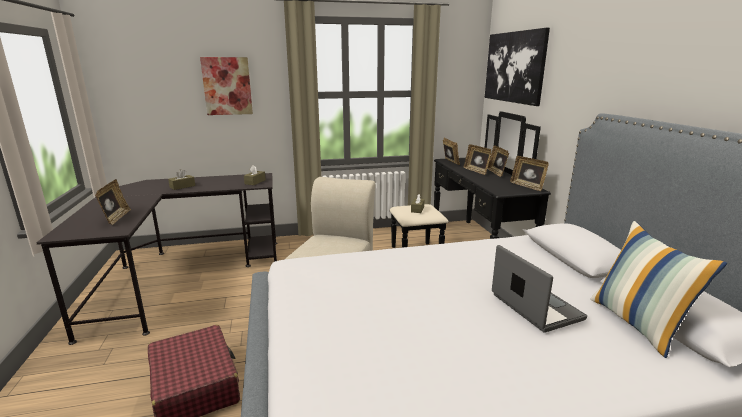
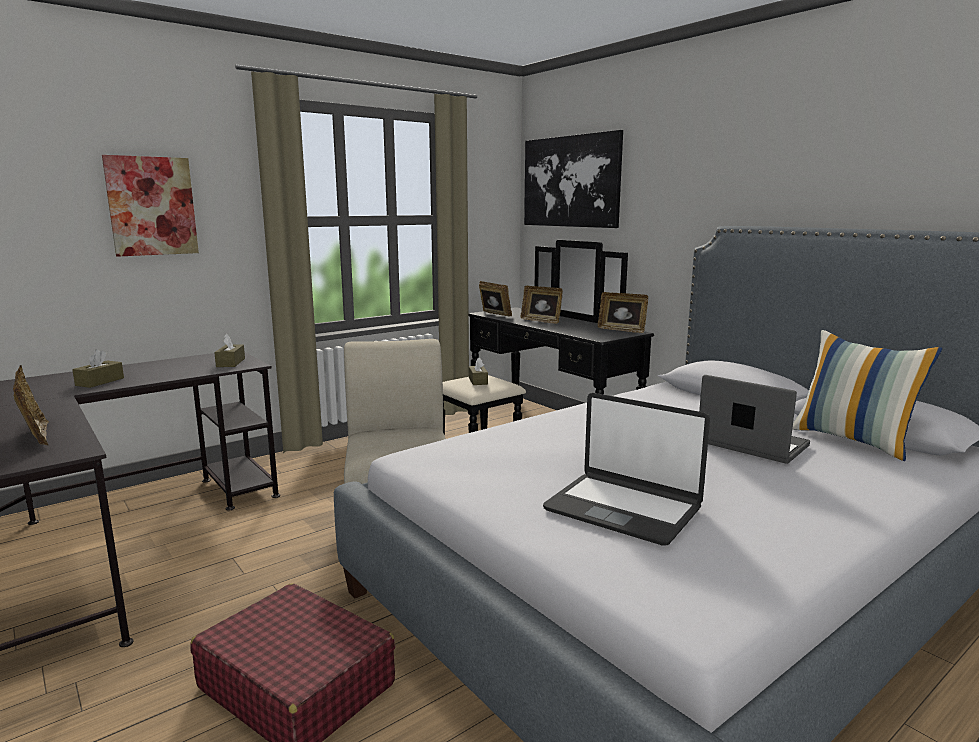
camera: 25 degrees left, 5 degrees down
(370, 338) = (623, 508): none -> laptop
(496, 173) = (568, 320): picture frame -> none

